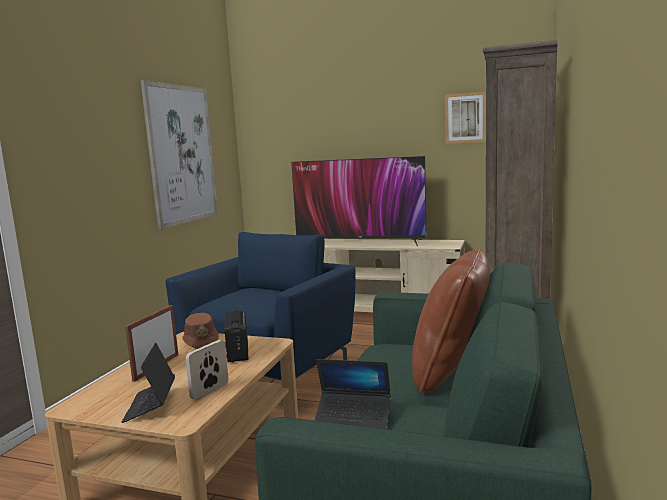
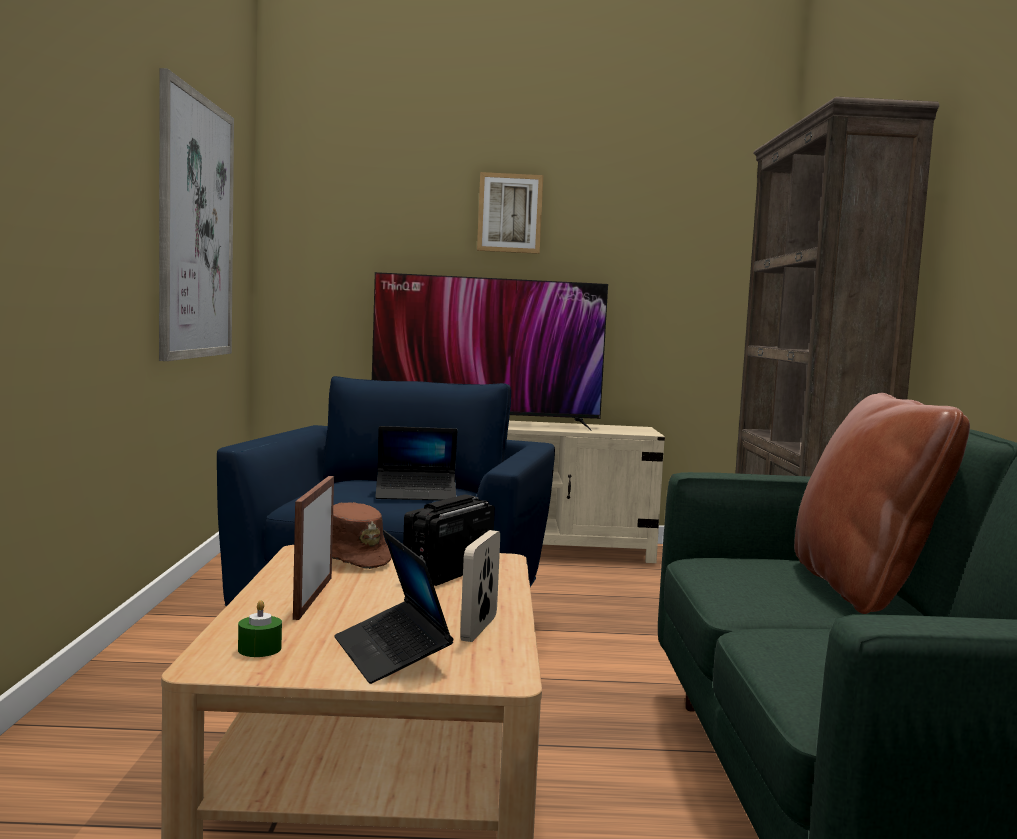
camera: 20 degrees left, 5 degrees down
(99, 399) = (259, 649): none -> green candle
(238, 352) = (447, 573): radio -> radio turned 60 degrees clockwise
(353, 420) = (814, 654): laptop -> laptop (416, 495)
(465, 118) = (665, 232): picture -> picture (510, 213)

